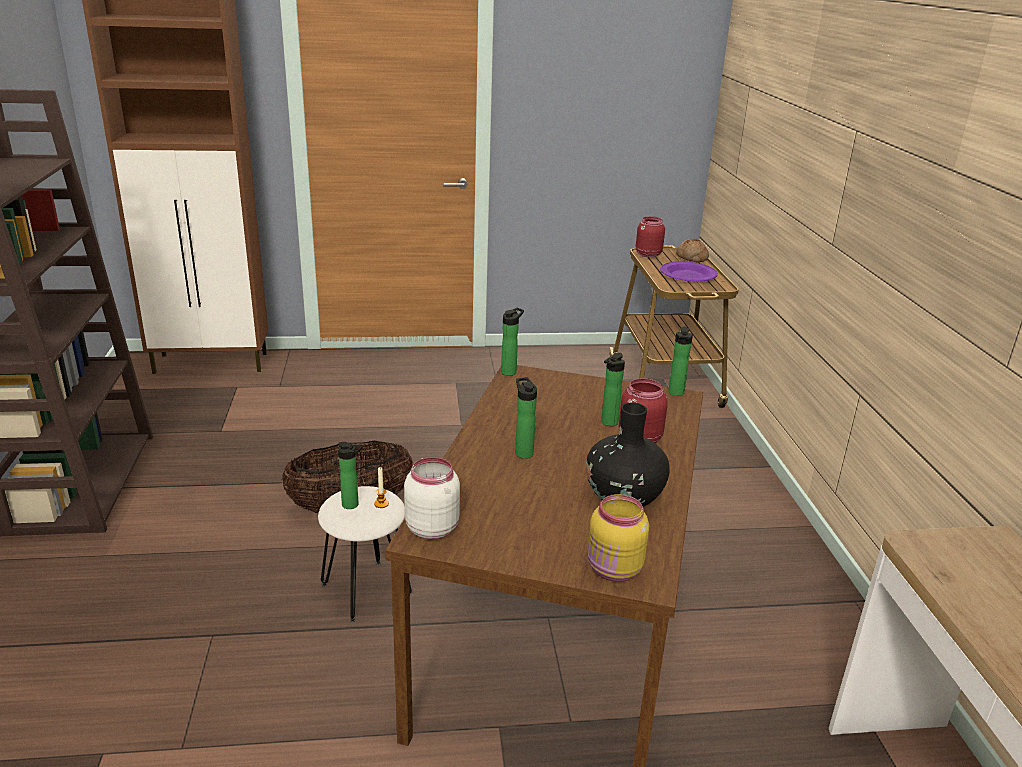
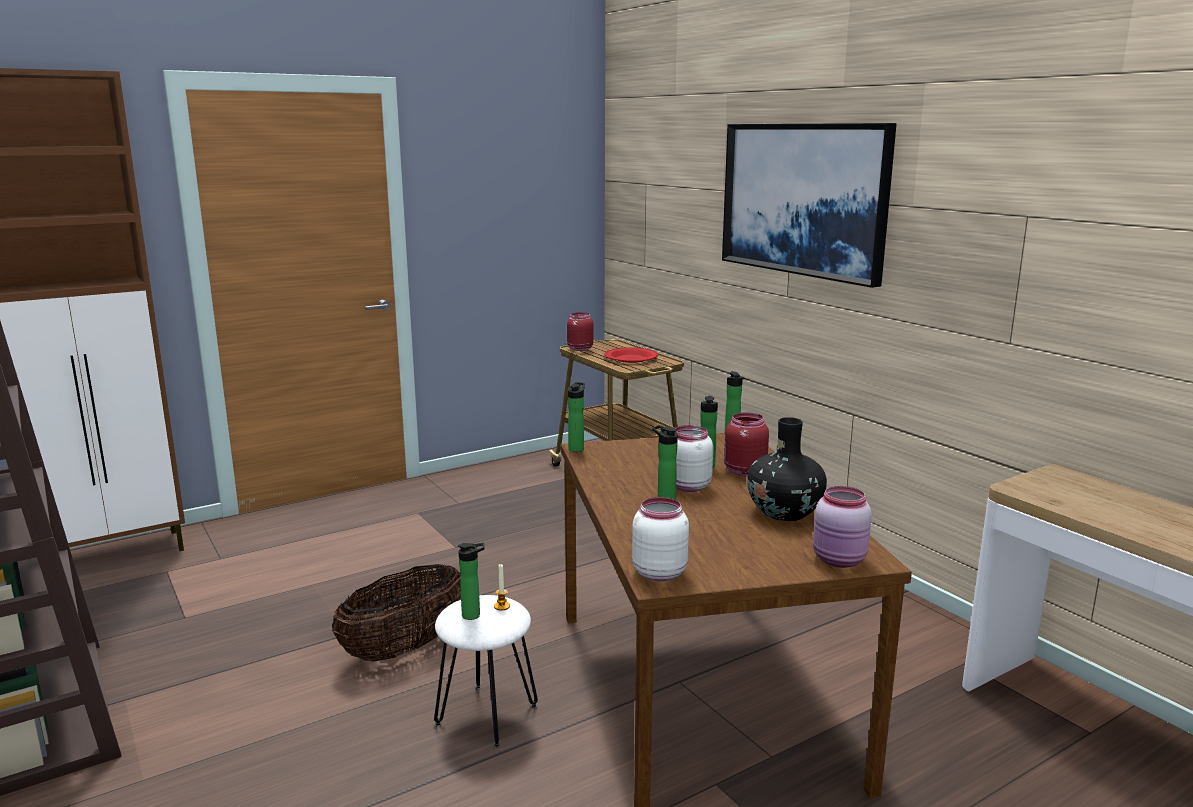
camera: 25 degrees left, 10 degrees down
(564, 442) = (688, 487): none -> white jar
(614, 570) = (840, 561): yellow jar -> pink jar
(687, 275) = (630, 358): purple plate -> red plate
(691, 258) = (619, 346): bread -> none
(862, 136) = (803, 199): none -> picture

